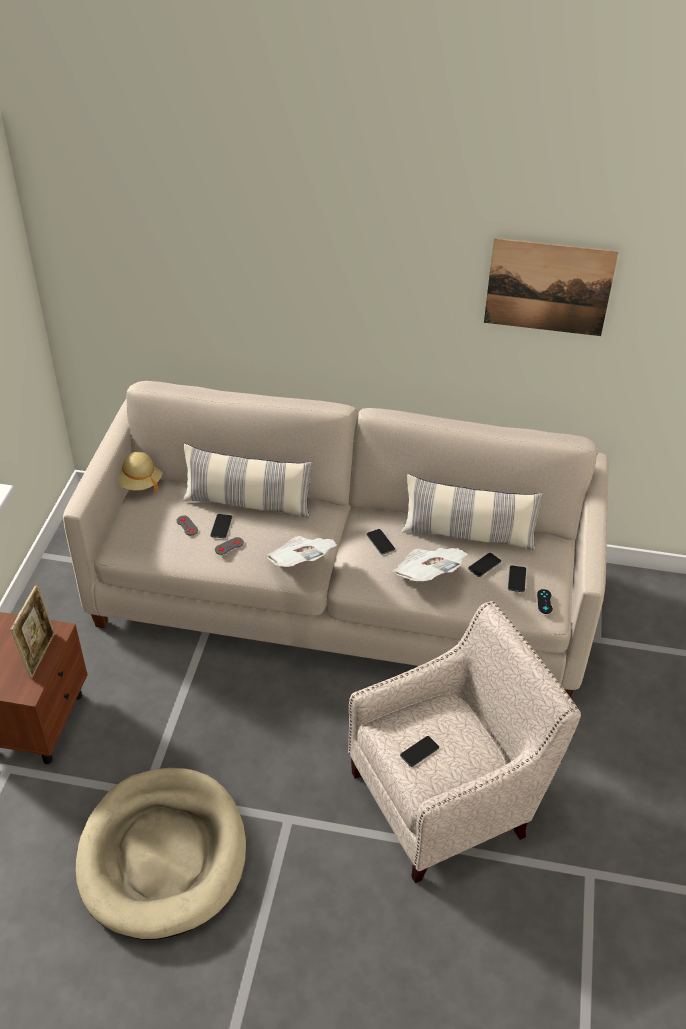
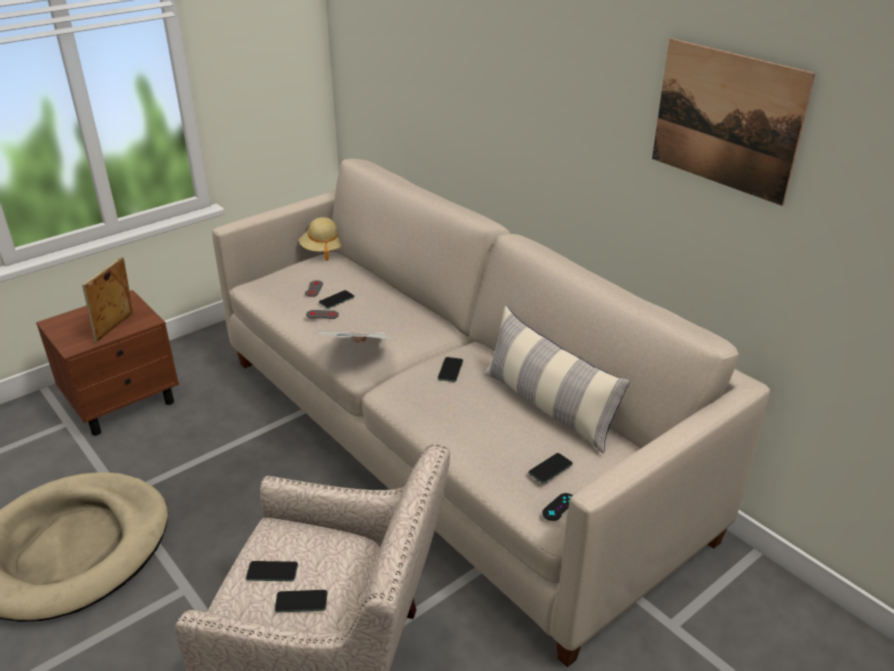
camera: 40 degrees right, 10 degrees down
(40, 654) = (116, 328): picture frame -> picture frame turned 150 degrees clockwise
(248, 503) = (381, 295): pillow -> none
(427, 575) = (457, 416): newspaper -> none
(484, 565) = (529, 438): phone -> phone (301, 601)

